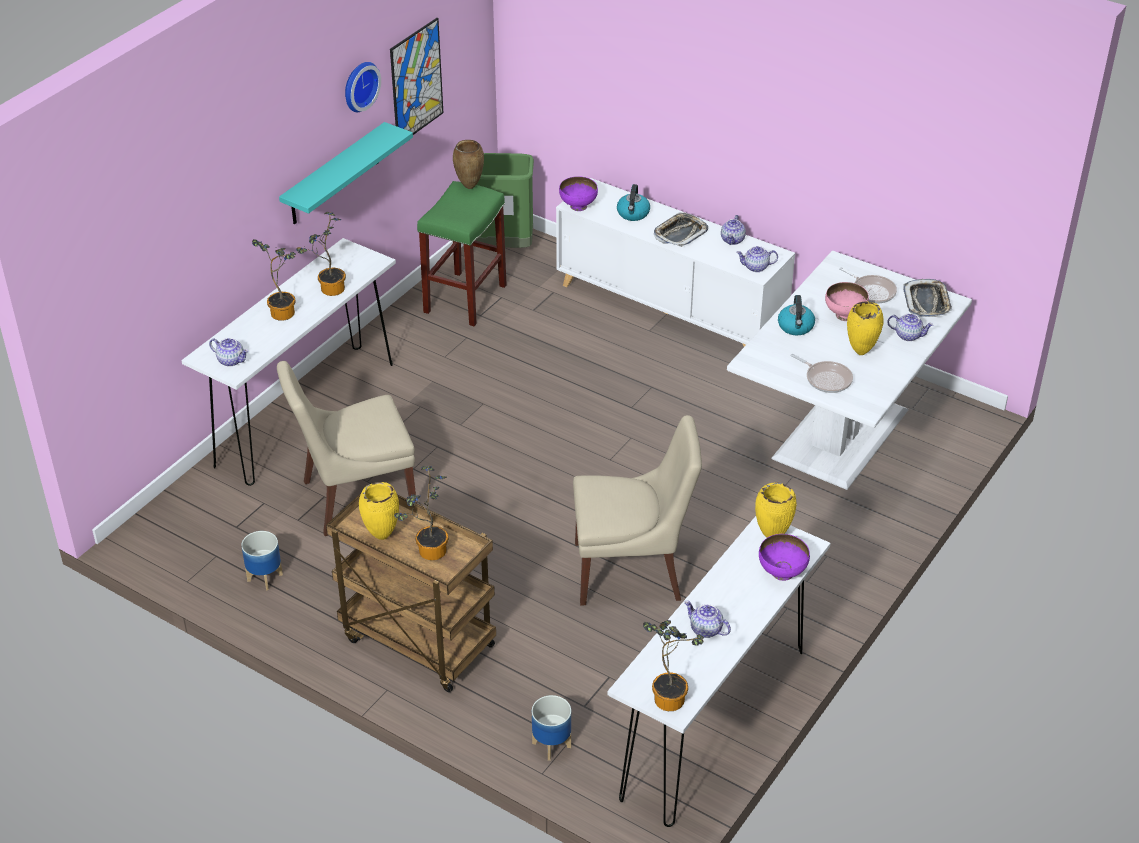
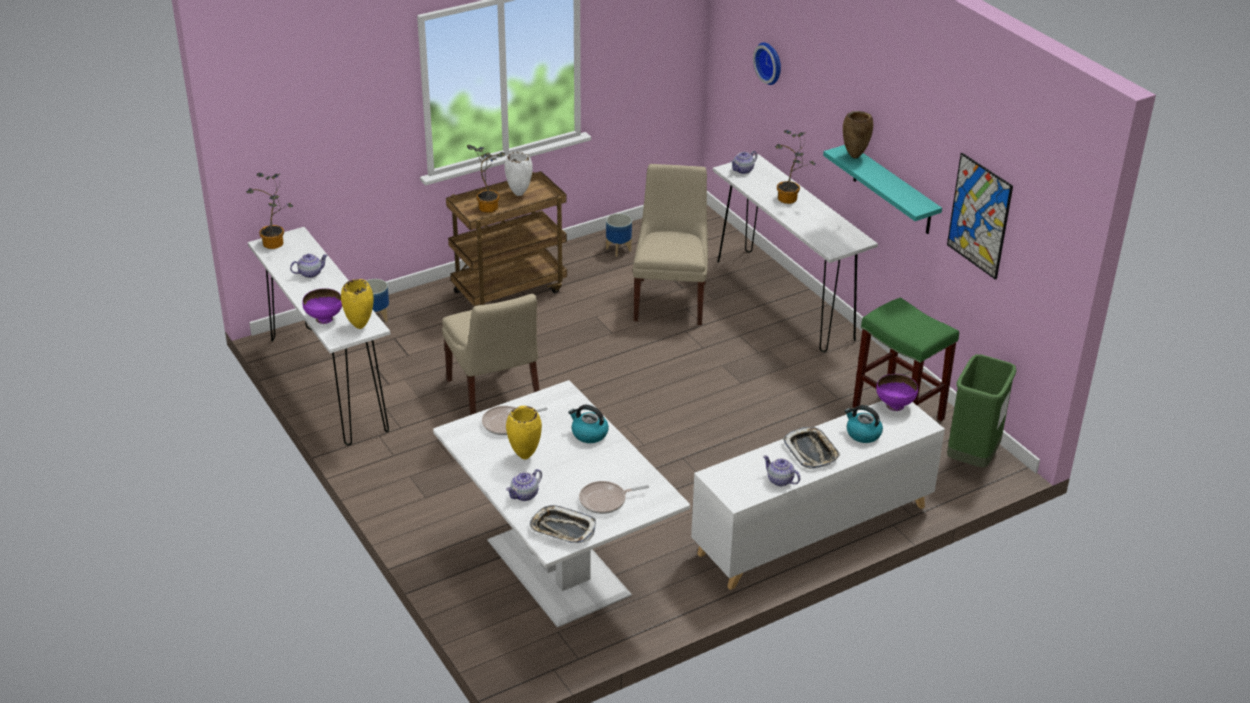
camera: 115 degrees right, 5 degrees down
(329, 289) = (805, 222): potted plant -> none
(358, 85) = (928, 146): wall clock -> wall clock (770, 62)
(381, 536) = (519, 194): yellow vase -> white vase
(469, 187) = (936, 330): brown vase -> brown vase (854, 156)
(632, 571) = (495, 396): beige chair -> beige chair turned 45 degrees counterclockwise
(755, 267) = (725, 478): teapot -> none
(845, 315) = (583, 469): pink bowl -> none

